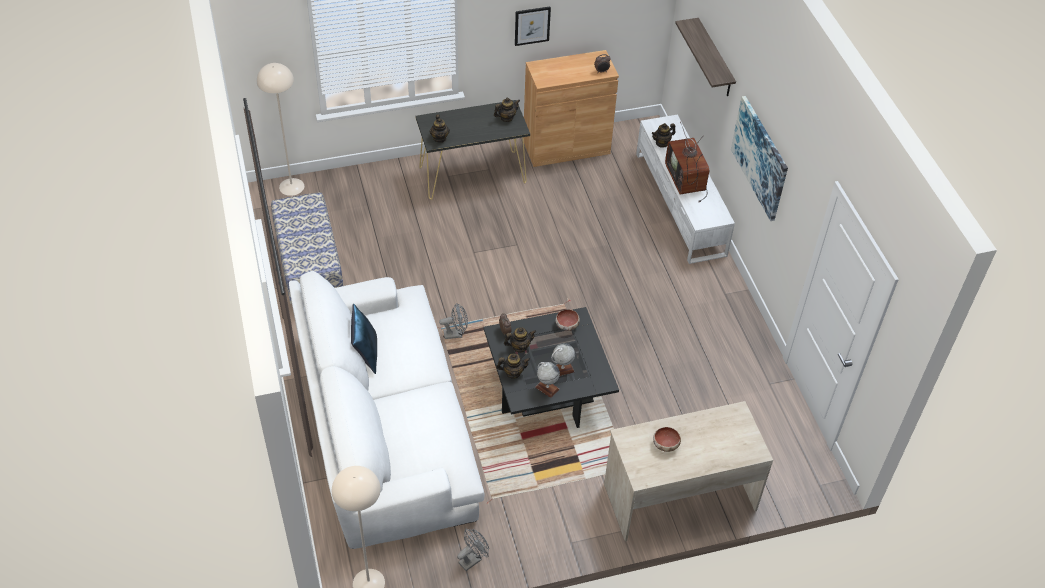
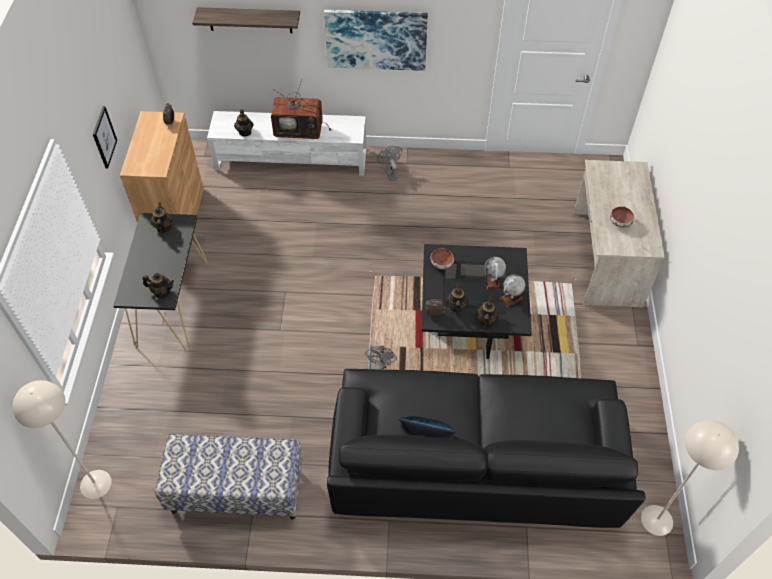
camera: 70 degrees left, 5 degrees up
(385, 425) = (474, 462): white sofa -> black sofa
(473, 559) = (643, 424): grey fan -> grey fan (390, 172)

